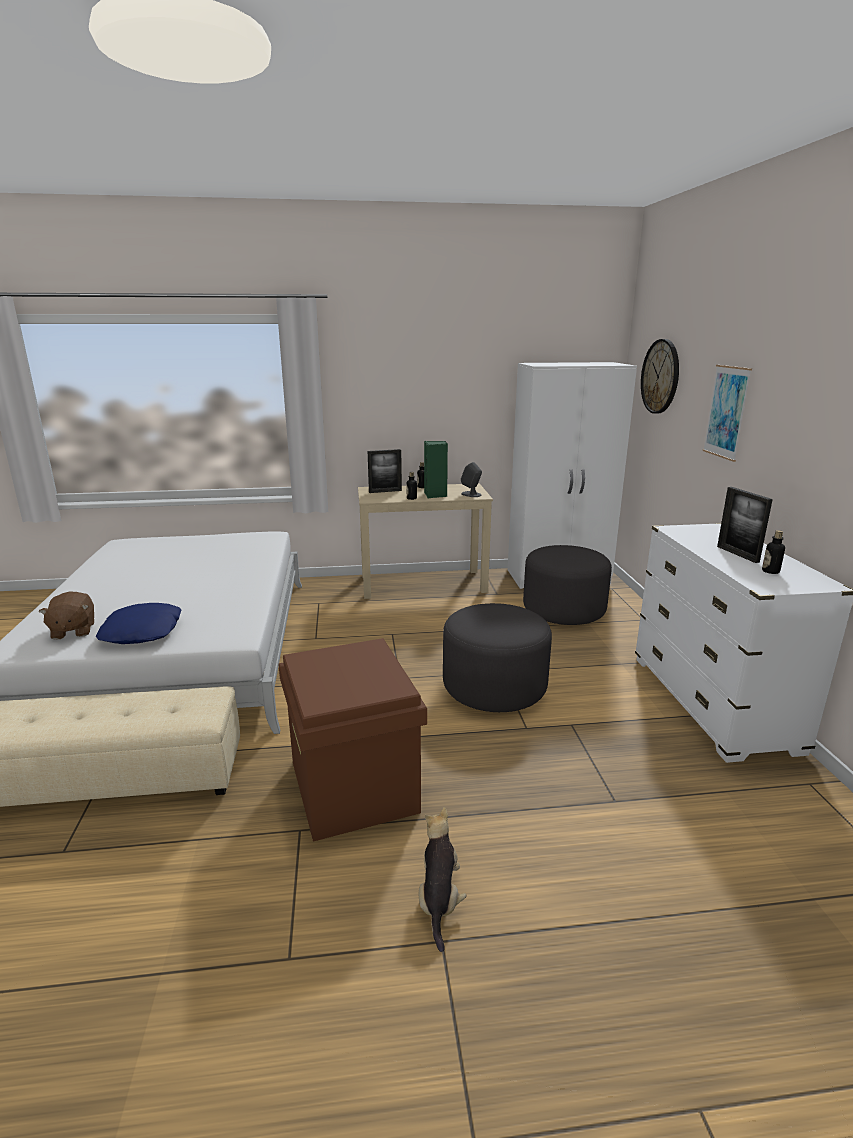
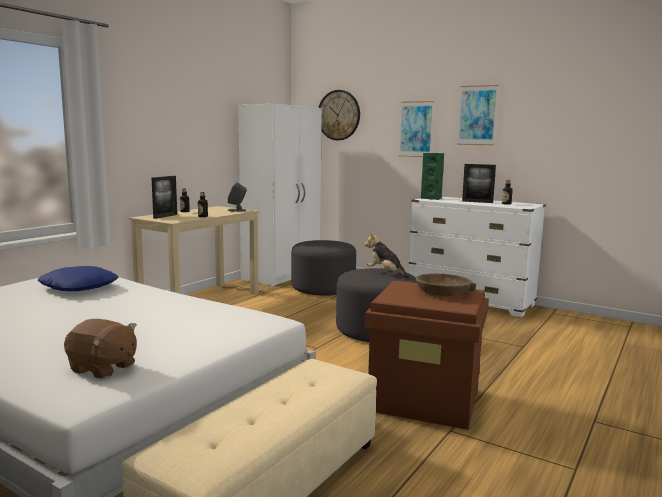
camera: 50 degrees left, 10 degrees down
(143, 631) = (181, 344): blue pillow -> blue pillow (79, 286)
(368, 676) = (443, 292): none -> brown bowl
(435, 495) = (213, 213): green speaker -> green speaker (432, 198)
(439, 900) = (561, 411): plush toy -> plush toy (386, 273)
(797, 402) = (477, 115): none -> picture

